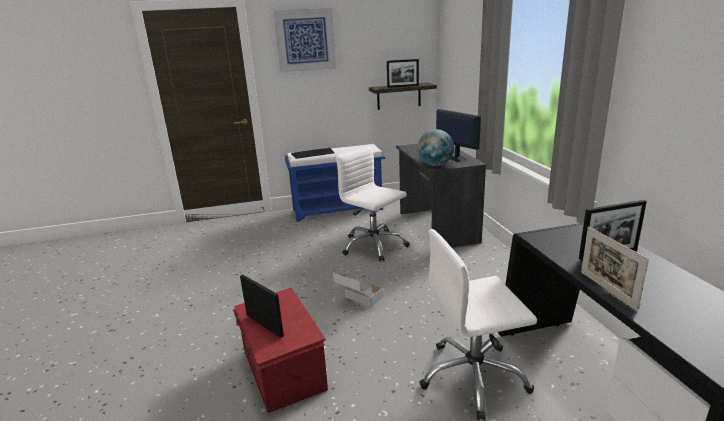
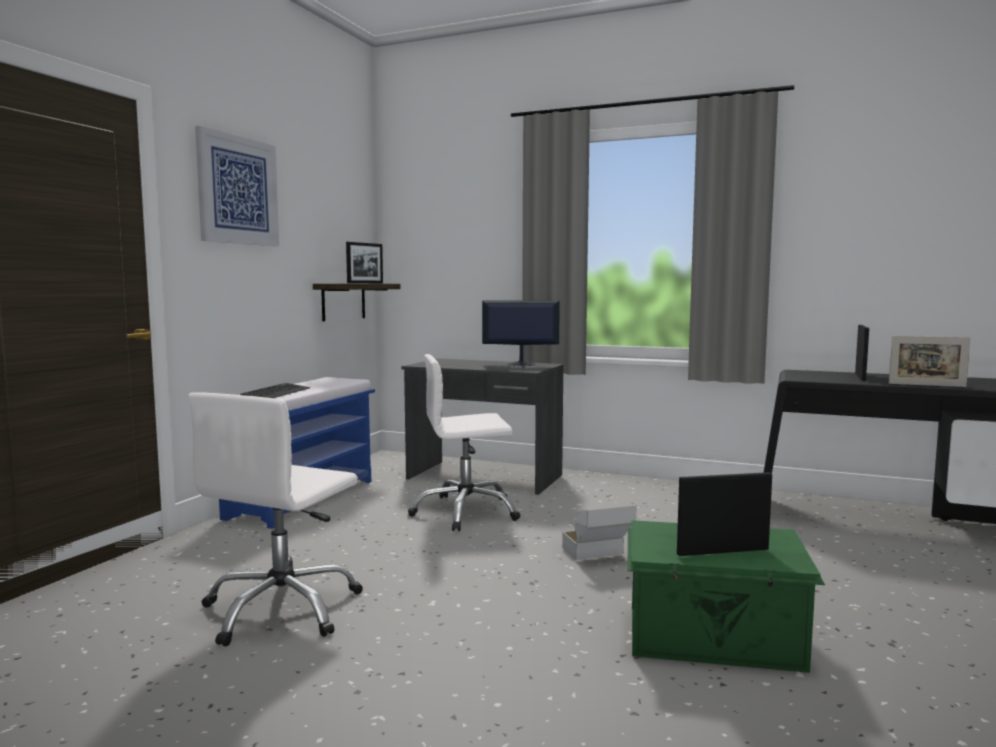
camera: 55 degrees left, 15 degrees down
(282, 370) = (714, 640): red storage box -> green storage box
(435, 165) = (522, 369): globe -> none
(473, 377) = (820, 552): white office chair -> white office chair (282, 609)

